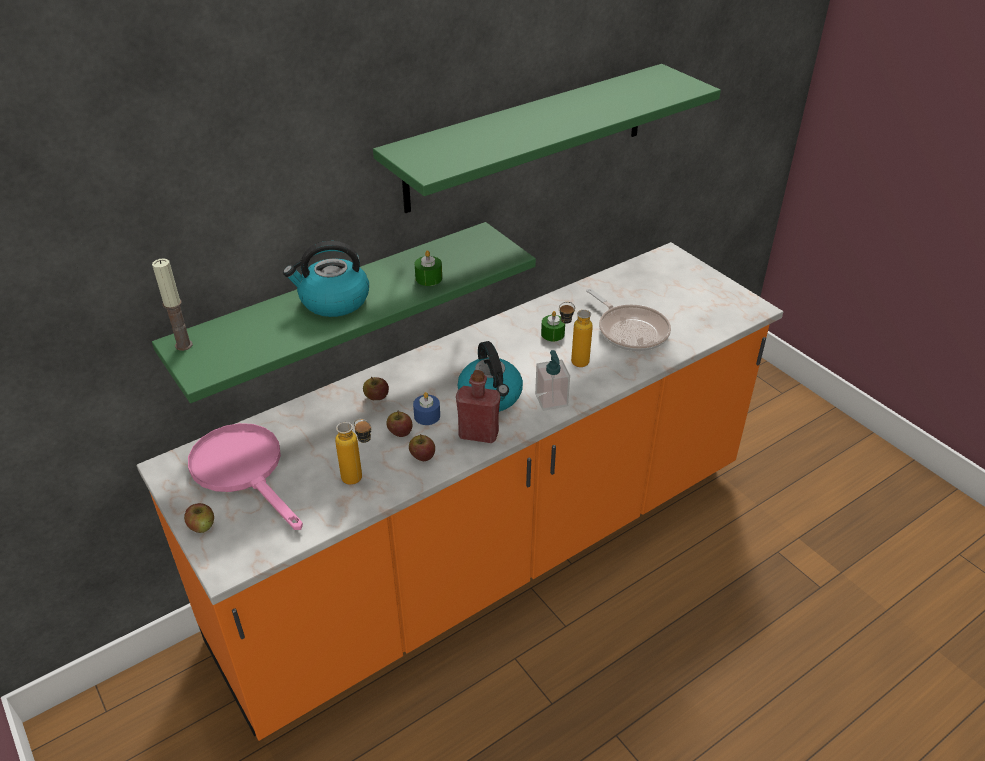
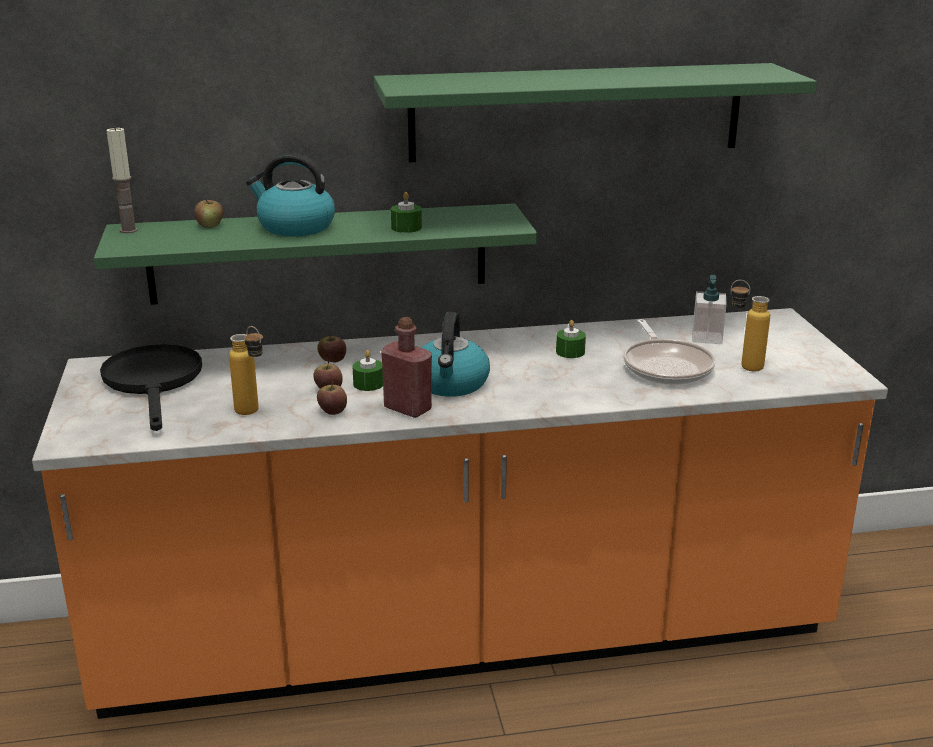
camera: 25 degrees right, 15 degrees down
(202, 526) = (77, 410): apple -> apple (210, 225)
(244, 470) = (154, 382): pink frying pan -> black frying pan
(427, 416) = (368, 384): blue candle -> green candle
(551, 400) = (515, 400): soap dispenser -> soap dispenser (707, 338)
(572, 362) = (570, 377): bottle -> bottle (742, 365)

